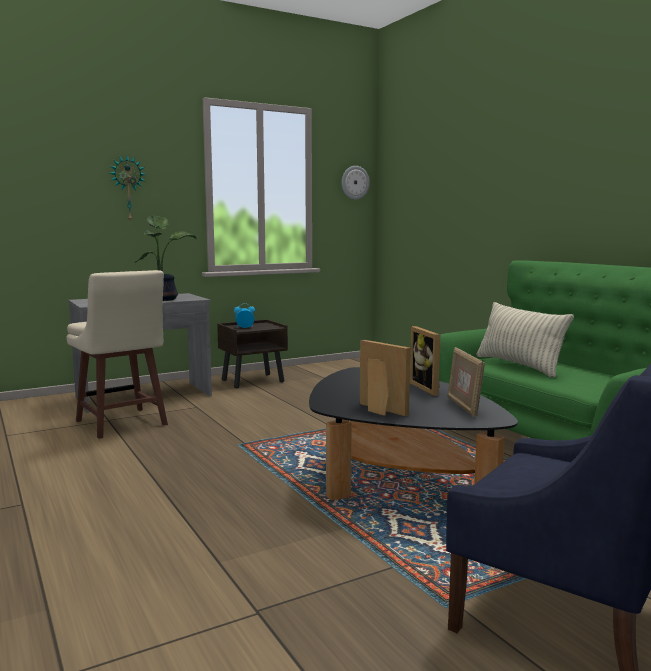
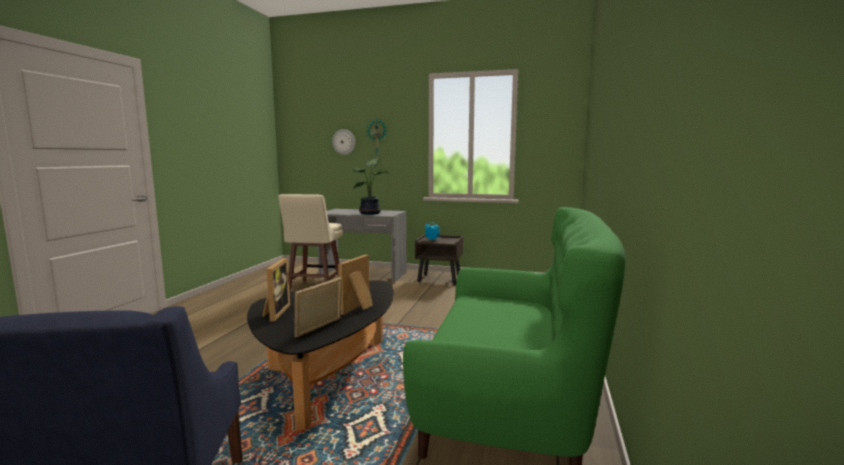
camera: 45 degrees right, 0 degrees up
(355, 182) = (560, 128): wall clock -> wall clock (344, 142)
(519, 365) = (485, 311): pillow -> none

